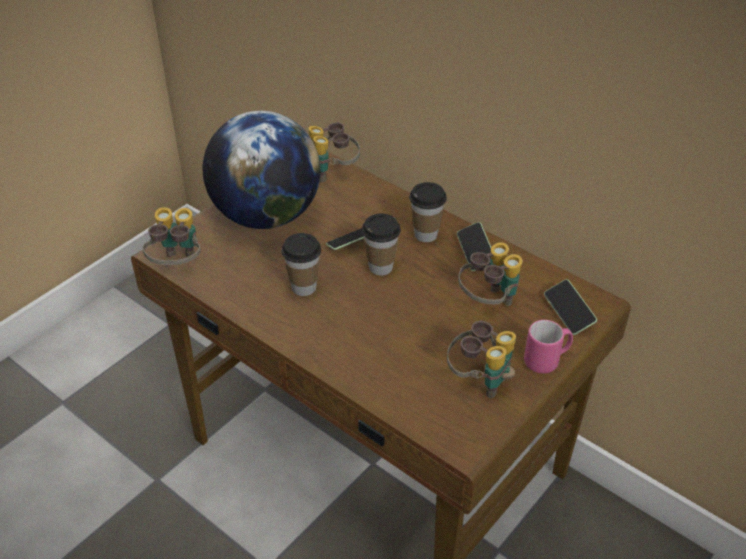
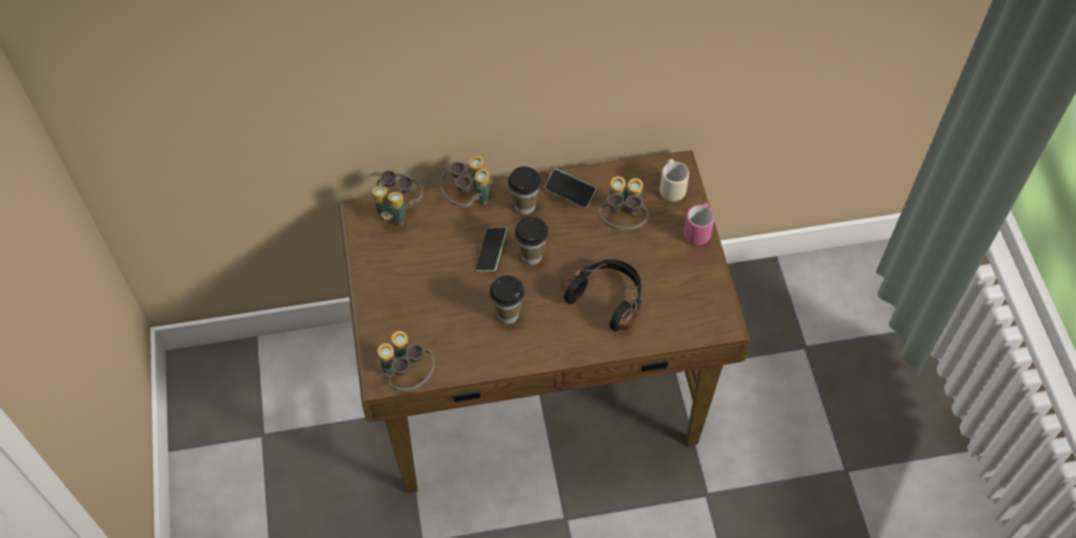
camera: 50 degrees left, 15 degrees up
(266, 216) = (406, 286): globe -> none
(394, 340) = (607, 298): none -> black headphones
(479, 380) = (682, 277): binoculars -> binoculars (468, 199)
(568, 313) = (671, 188): phone -> beige mug

